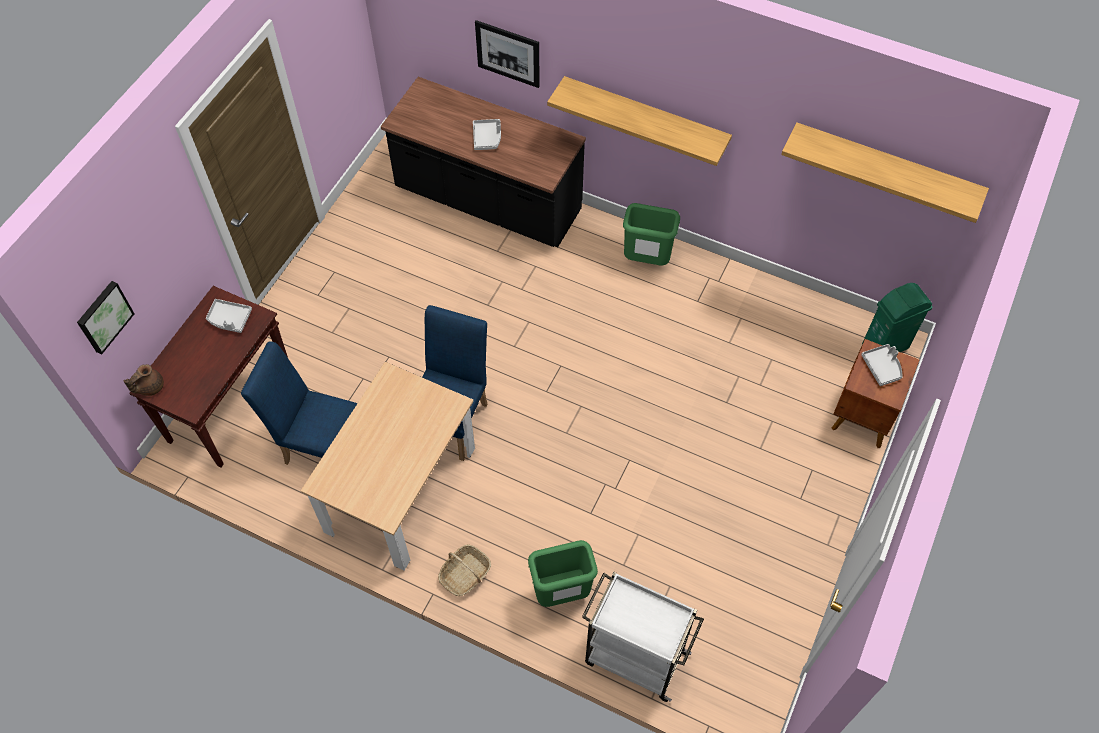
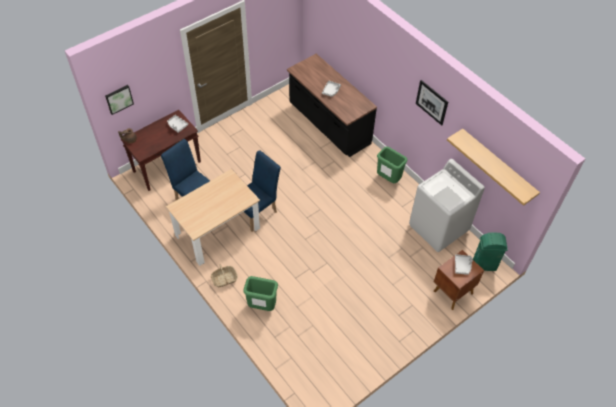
camera: 25 degrees right, 5 degrees down
(508, 53) = (352, 54): picture -> picture (431, 102)
(634, 657) = (278, 348): white cart -> none
(645, 116) = (402, 104): shelf -> none
(778, 313) = (438, 228): none -> white washing machine

